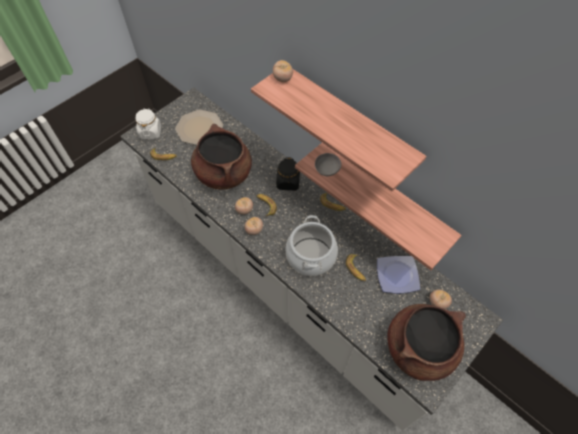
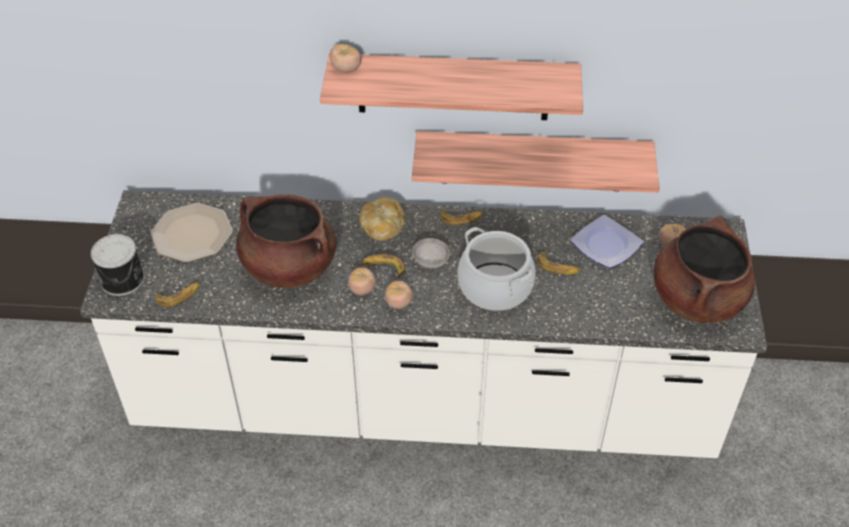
camera: 40 degrees left, 10 degrees down
(150, 132) = (123, 279): white jar -> can
(288, 182) = (383, 227): black jar -> bread
(327, 169) = (454, 160): grey bowl -> grey bowl (431, 261)

